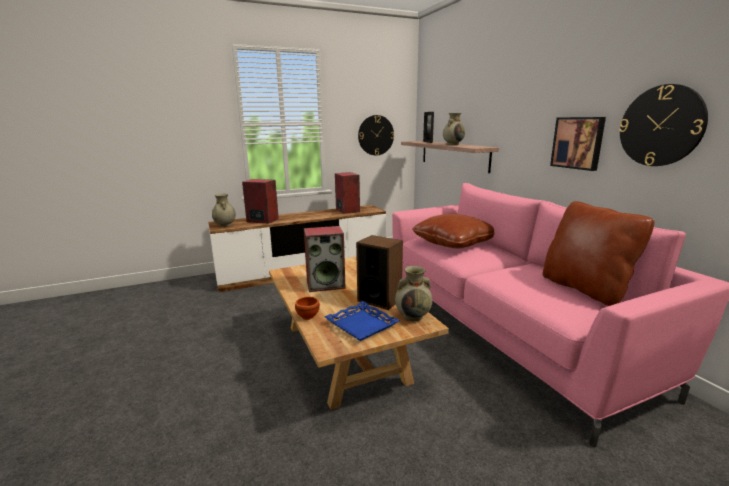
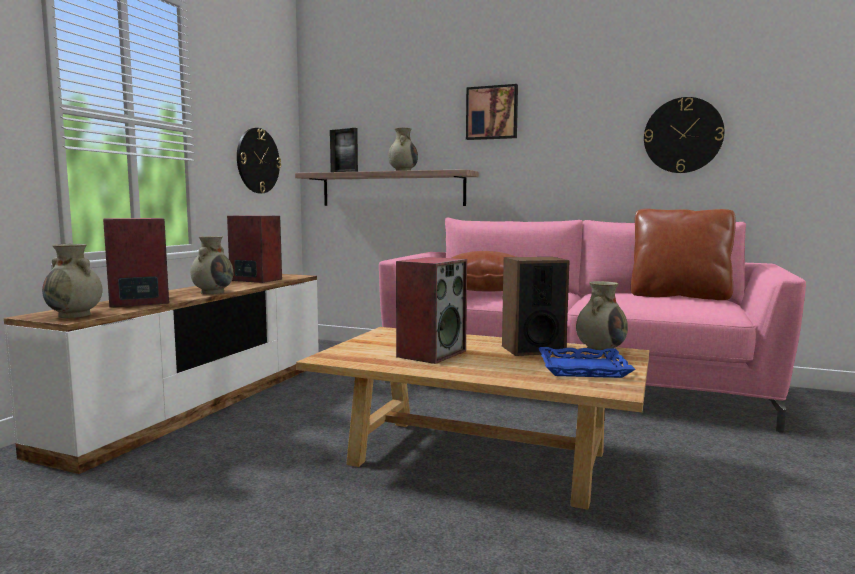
camera: 45 degrees left, 10 degrees down
(303, 218) = (213, 292): none -> beige vase
(307, 317) = (511, 380): brown bowl -> none
(578, 143) = (594, 157): picture -> picture (492, 113)

